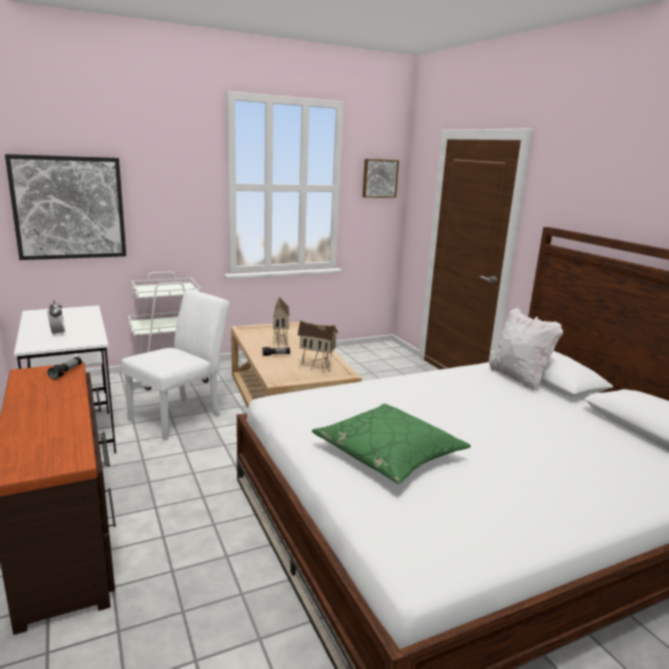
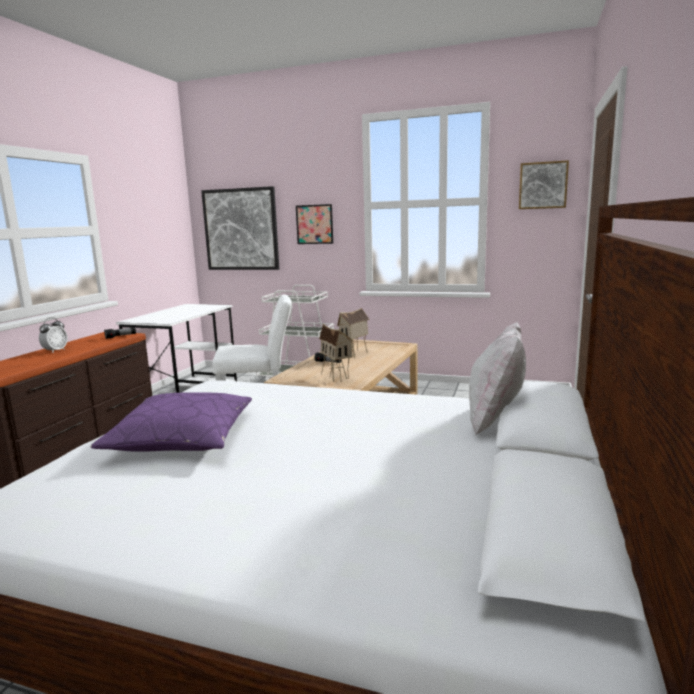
camera: 45 degrees right, 5 degrees down
(58, 334) = (163, 316): alarm clock -> alarm clock (55, 351)
(171, 204) = (314, 224): none -> picture
(389, 453) = (182, 438): green pillow -> purple pillow

